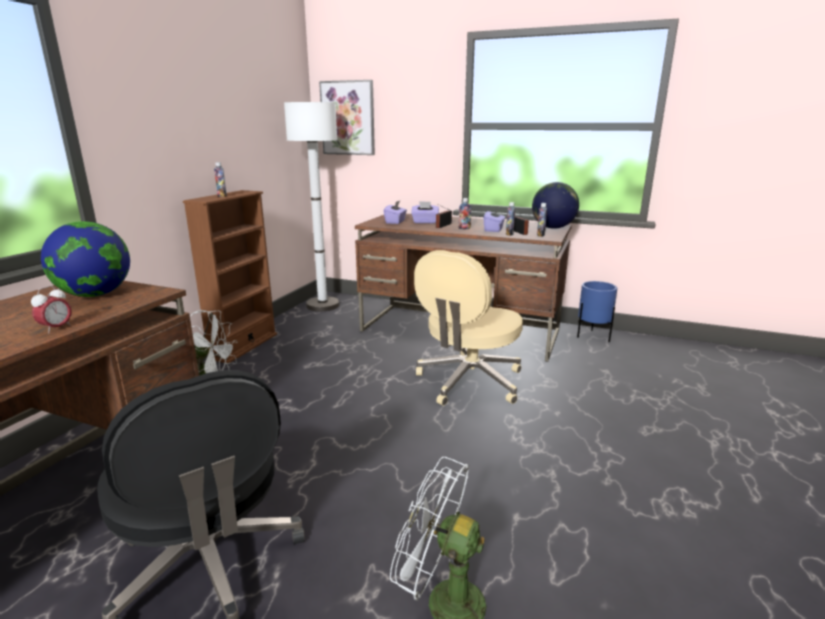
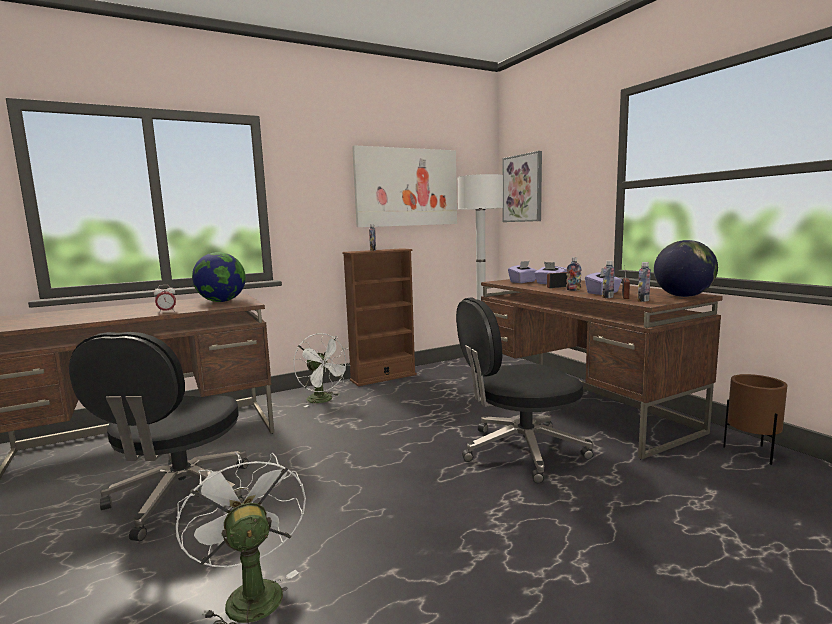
camera: 40 degrees right, 10 degrees down
(235, 113) = (406, 187): none -> picture
(469, 382) = (520, 451): beige office chair -> black office chair
(593, 337) = (751, 453): blue planter -> brown planter

